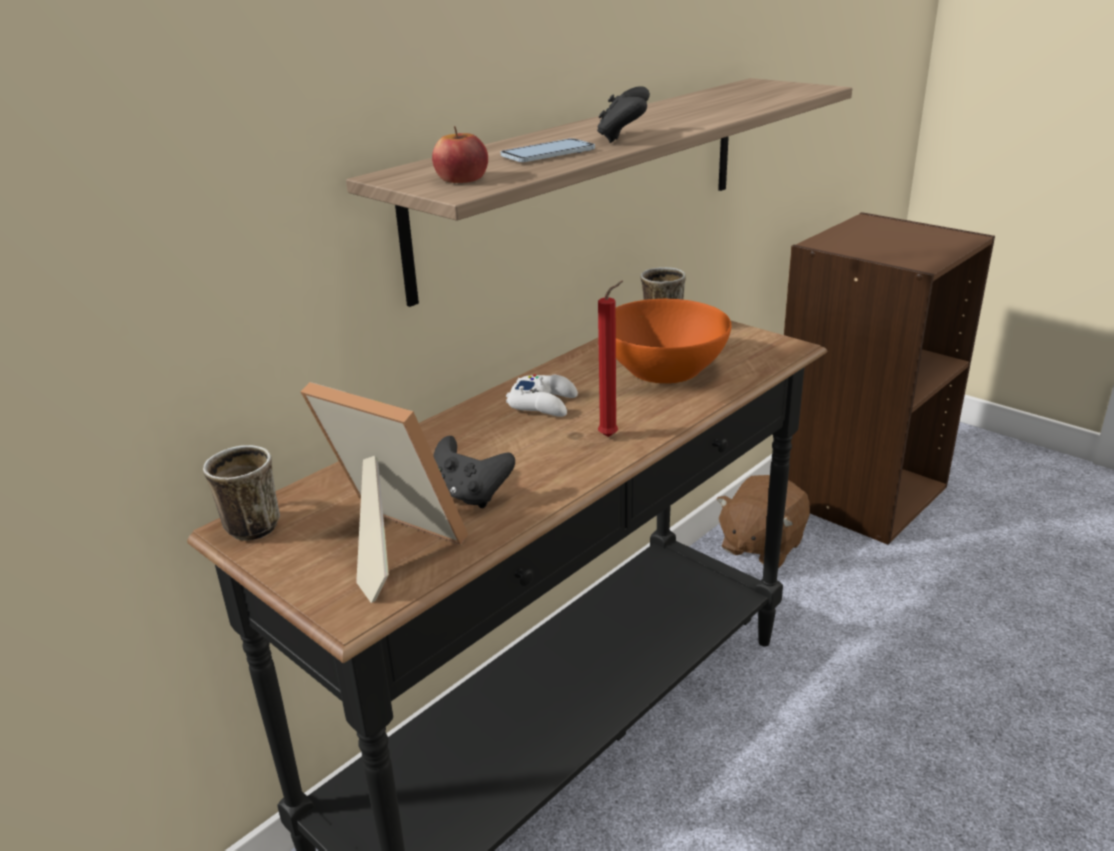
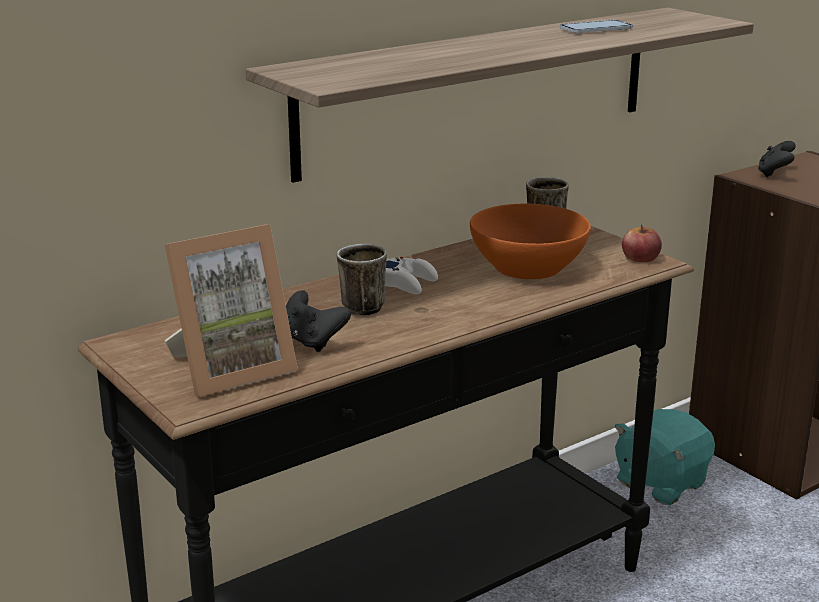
camera: 10 degrees right, 5 degrees down
(246, 525) = (126, 341): mug -> mug (358, 306)
(386, 548) = (230, 369): picture frame -> picture frame turned 105 degrees clockwise
(462, 179) = (336, 75): apple -> apple (640, 258)
(548, 153) = (421, 61): phone -> phone (595, 29)
(611, 436) = (452, 313): red candle -> none
(623, 138) = (496, 53): black game controller -> black game controller (774, 174)
(761, 545) = (660, 483): brown plush toy -> turquoise plush toy

